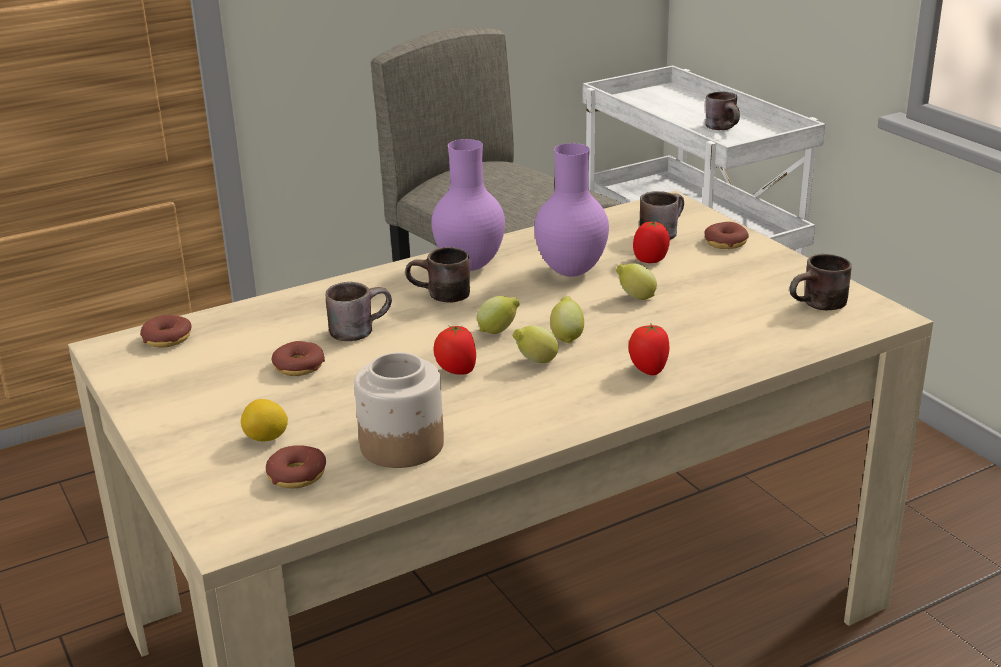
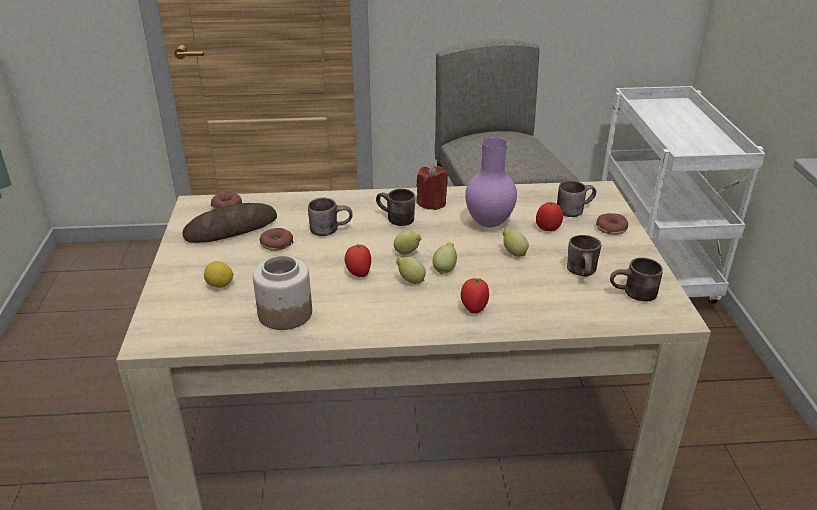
camera: 25 degrees right, 5 degrees up
(205, 365) = (231, 228): none -> bread
(296, 476) = (214, 314): donut -> none
(471, 266) = (432, 203): purple vase -> red candle
(725, 128) = (696, 140): brown mug -> brown mug (584, 273)

